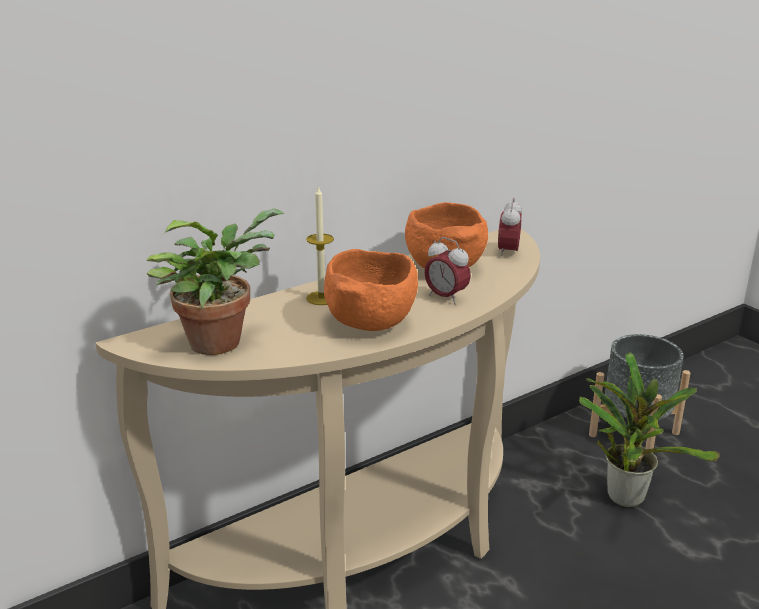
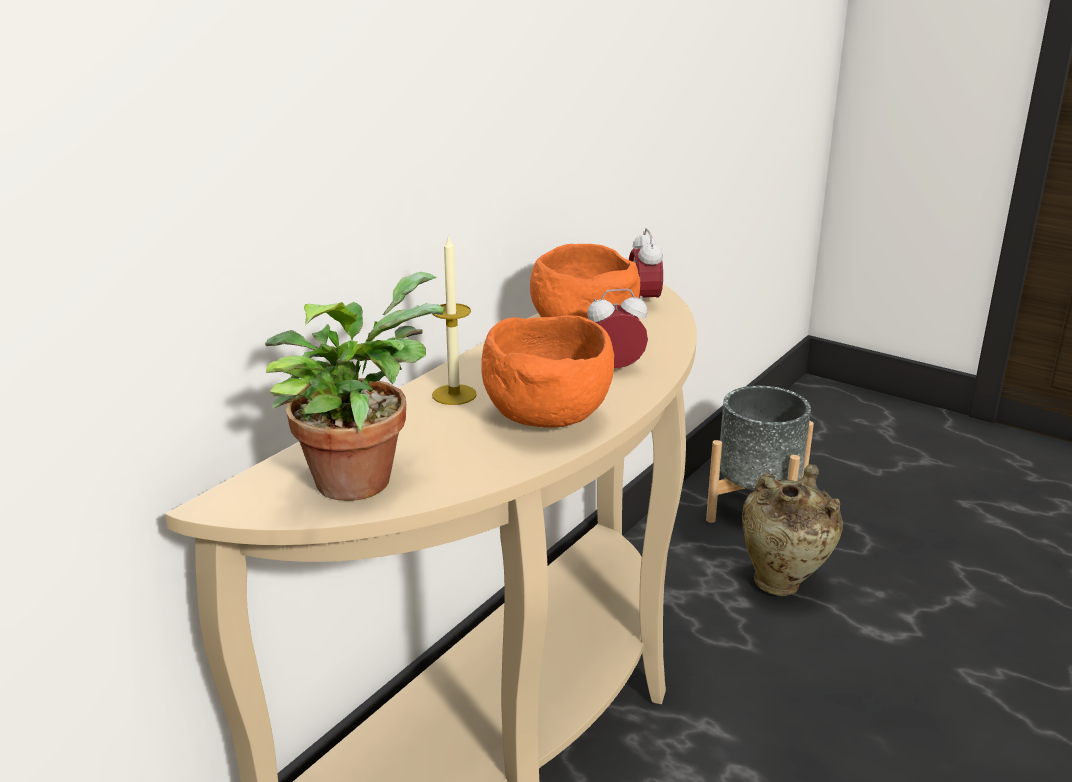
camera: 20 degrees left, 0 degrees up
(446, 297) = (615, 368): alarm clock -> alarm clock turned 150 degrees clockwise
(625, 494) = (783, 583): potted plant -> beige vase

